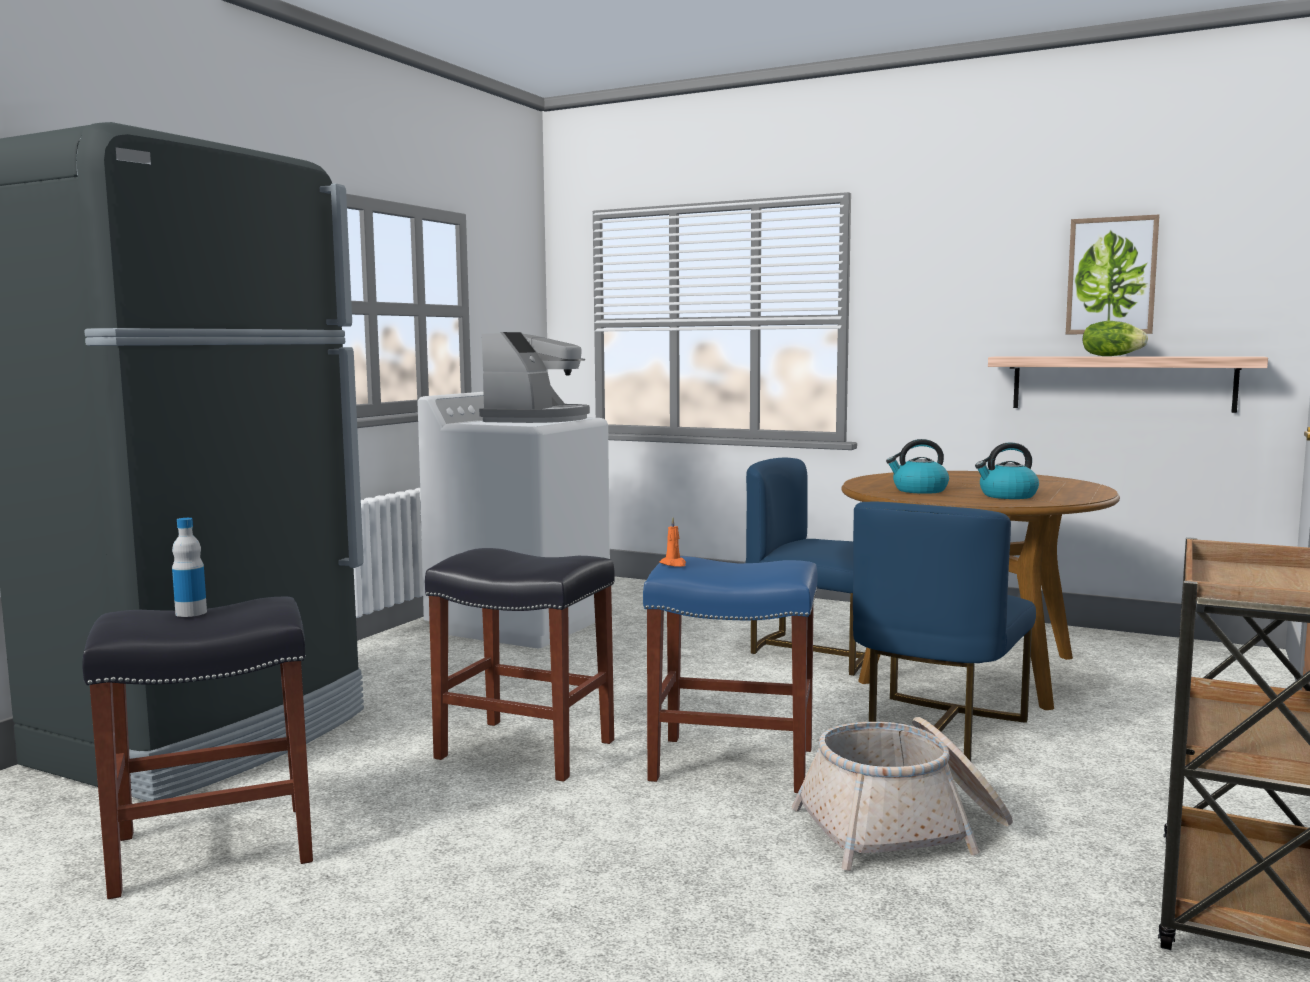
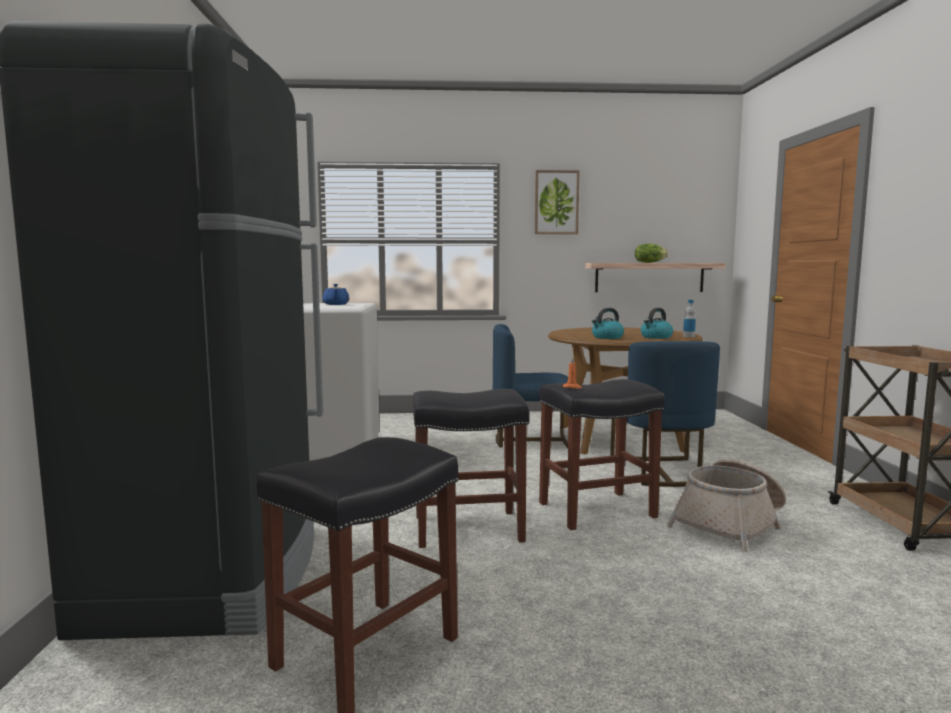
camera: 30 degrees left, 0 degrees up
(191, 613) = (351, 458): bottle -> bottle (689, 336)
(537, 419) = (336, 304): coffee machine -> blue teapot
(730, 764) = (595, 510): blue stool -> black stool
(1111, 276) = (644, 220): picture -> picture (556, 202)

